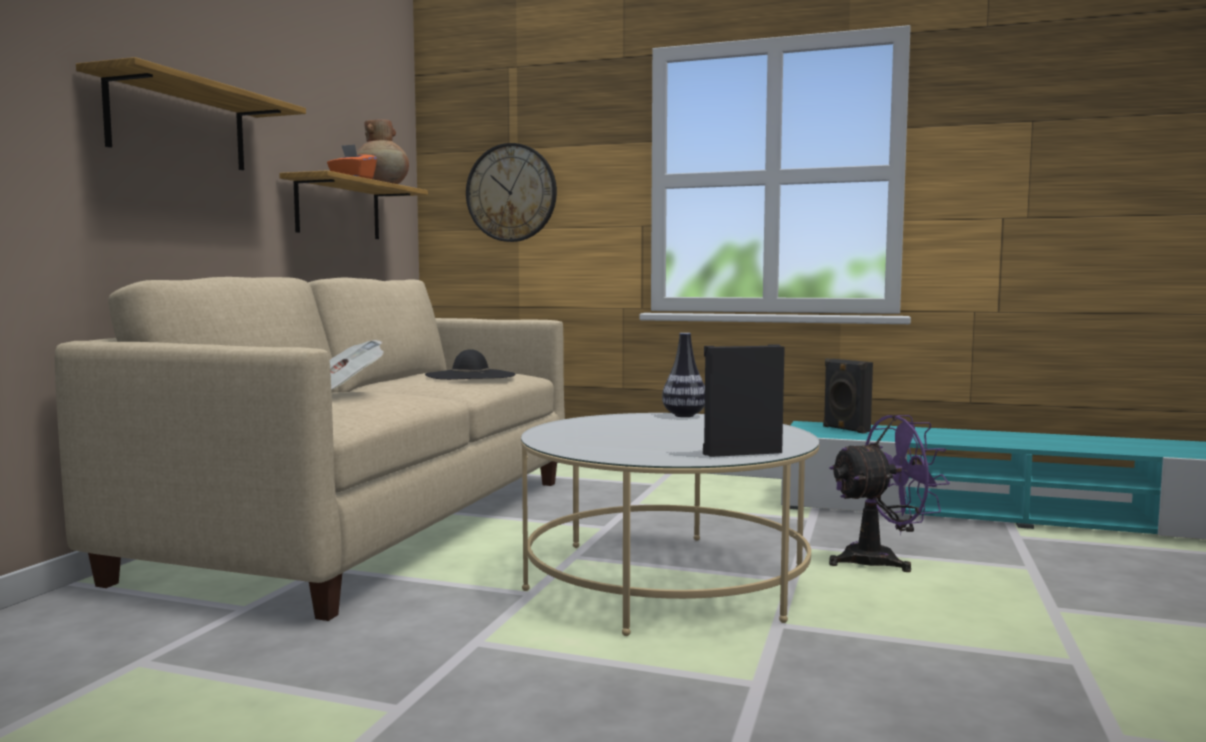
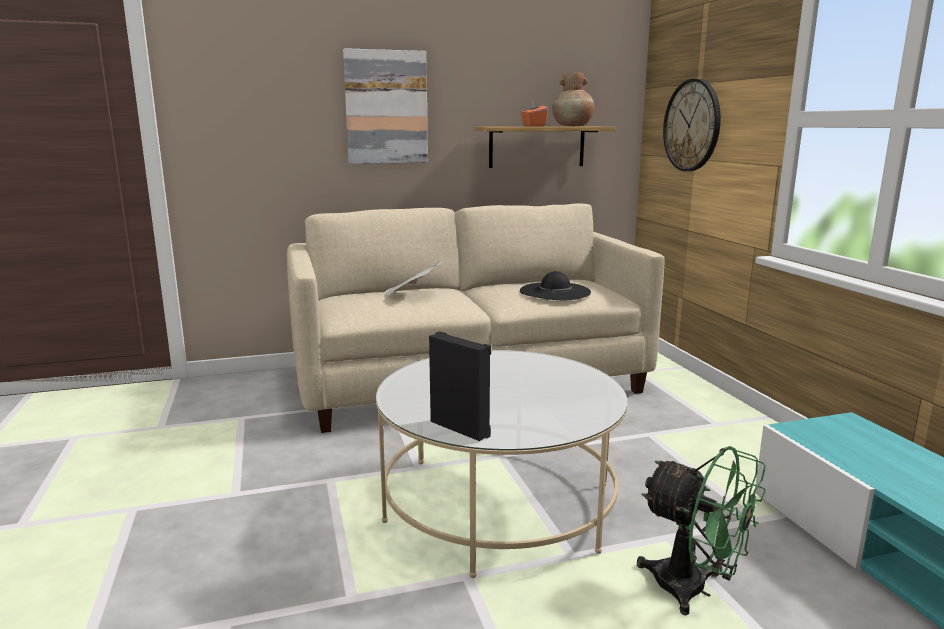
camera: 55 degrees right, 10 degrees up
(178, 125) = (386, 107): shelf -> picture
(684, 415) = (589, 376): vase -> none
(845, 429) = (866, 443): black speaker -> none
(881, 560) = (694, 590): purple fan -> green fan

